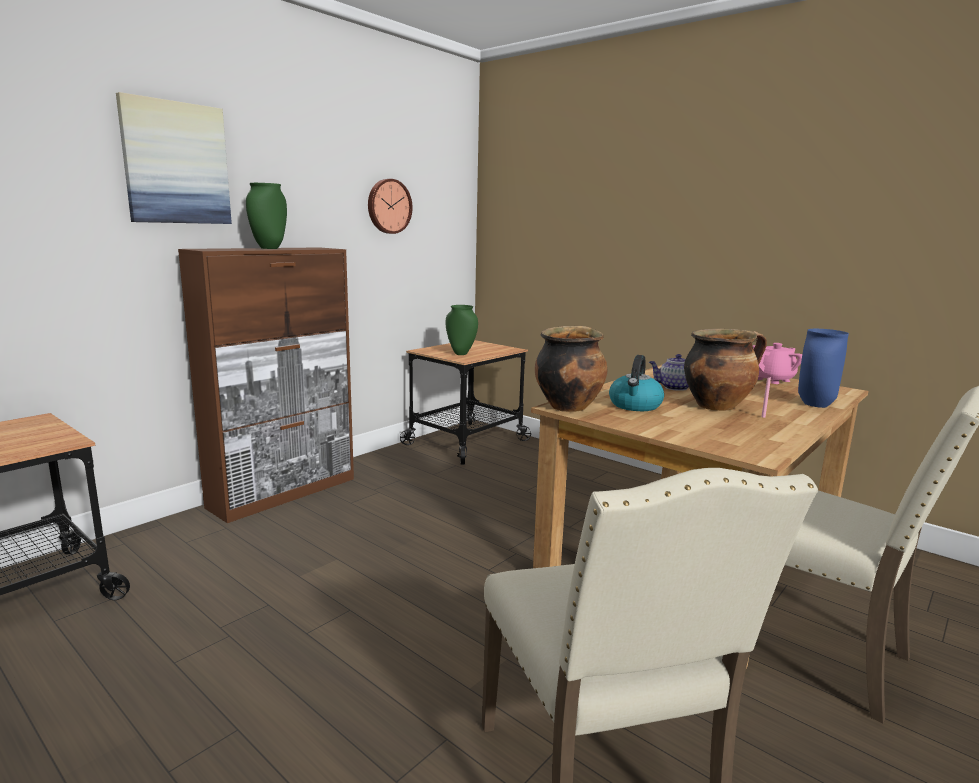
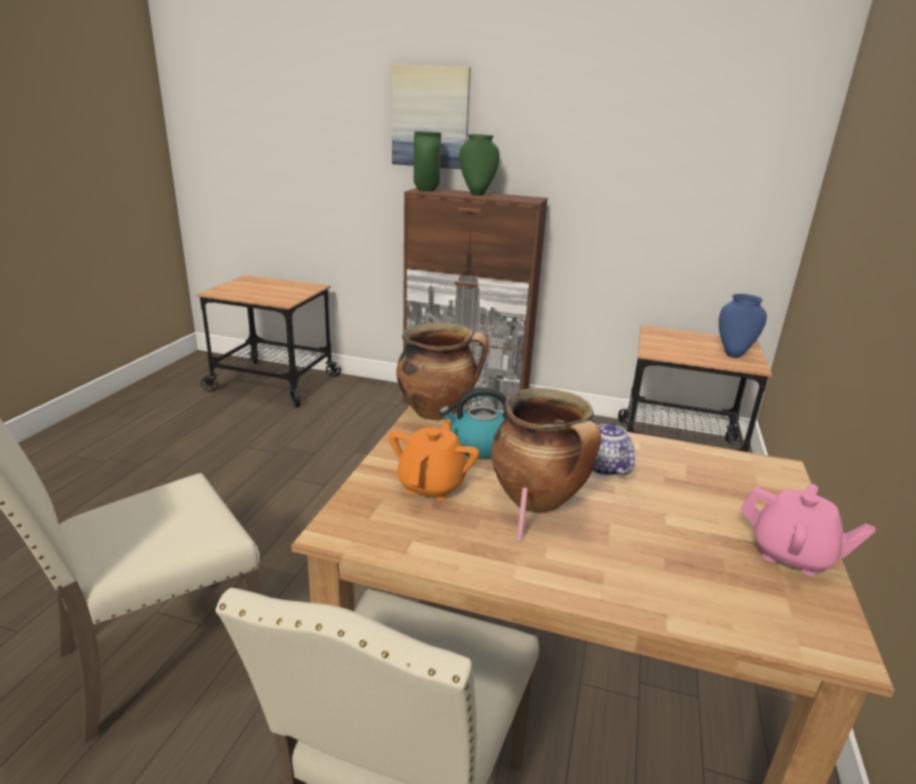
camera: 65 degrees right, 10 degrees up
(388, 206) = (654, 158): wall clock -> none
(460, 354) = (673, 347): green vase -> green vase (425, 190)
(692, 424) = (432, 484): none -> orange teapot
(814, 404) = (656, 595): blue vase -> blue vase (733, 355)

